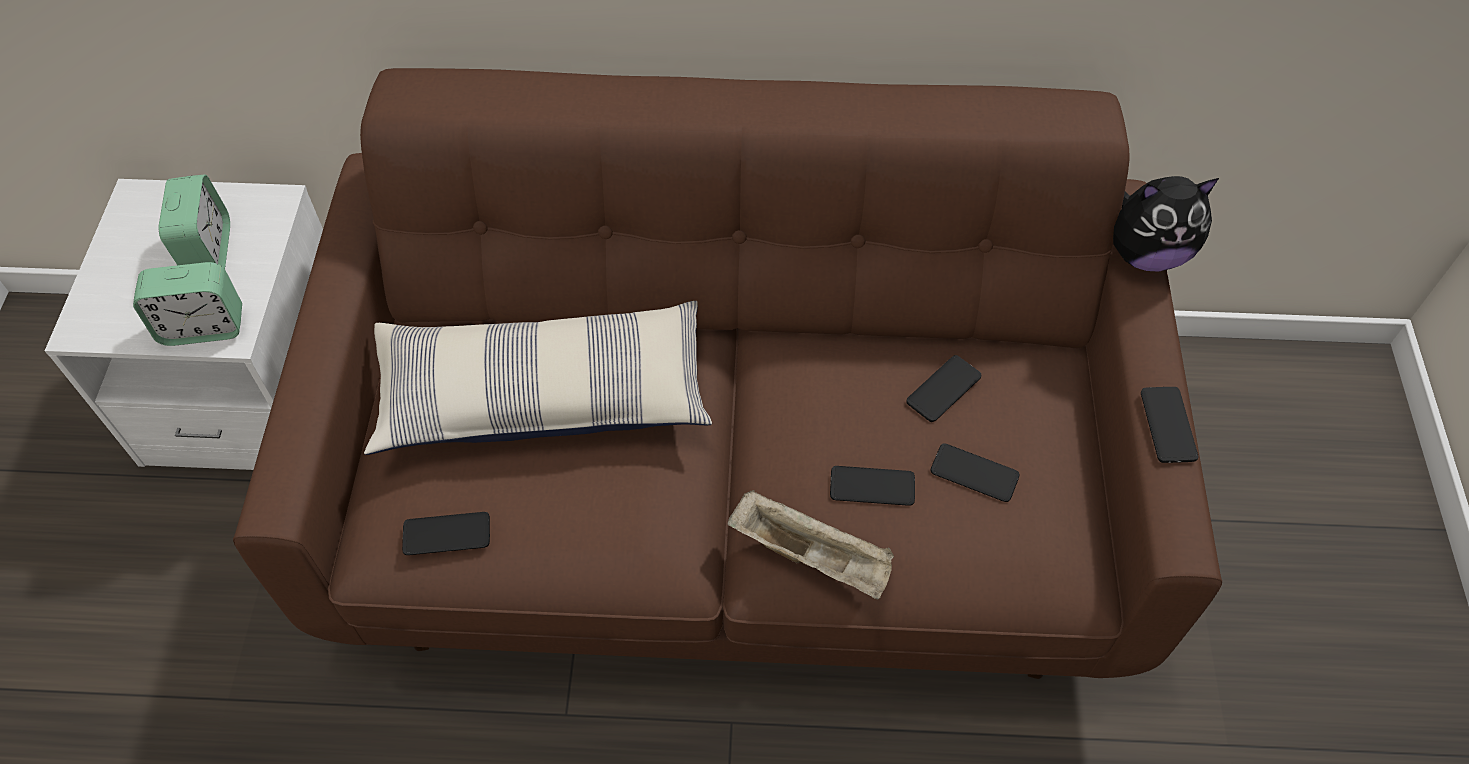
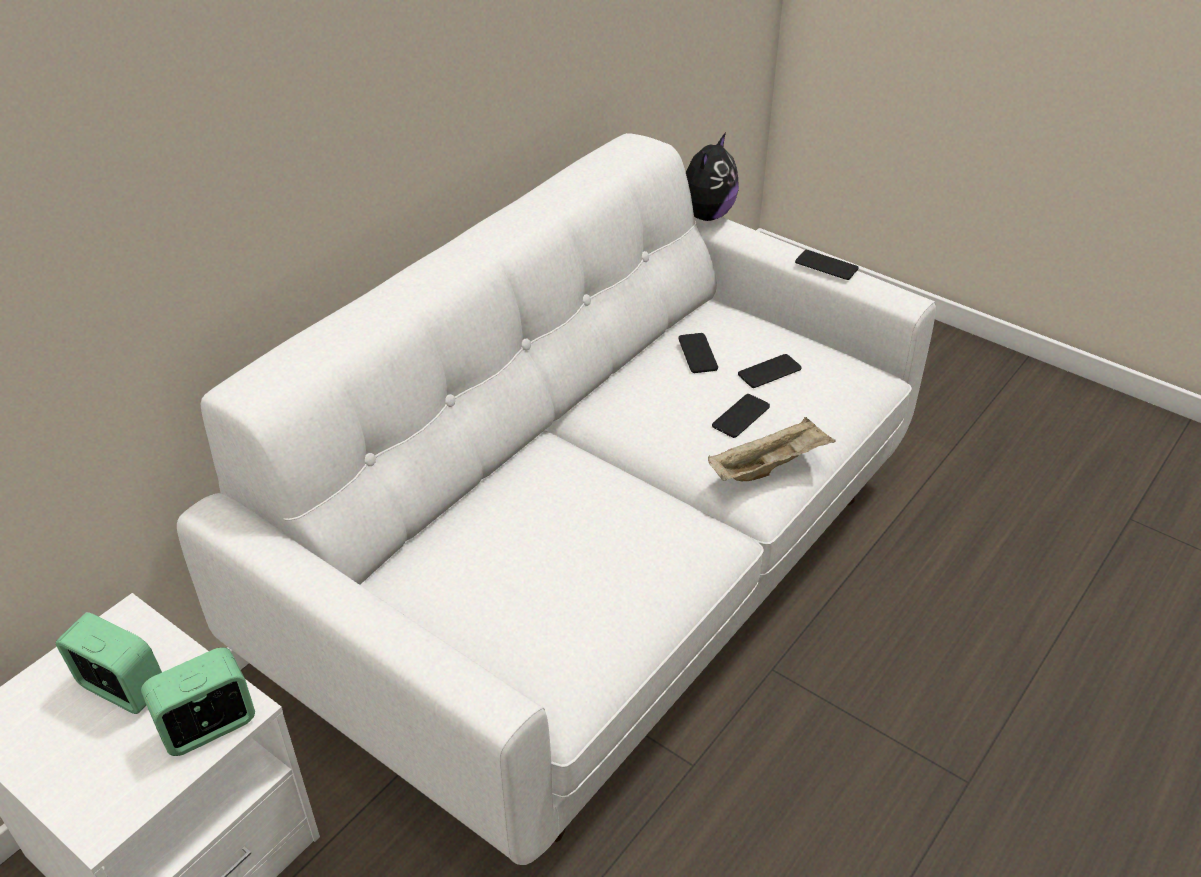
camera: 55 degrees left, 15 degrees down
(203, 327) = (209, 726): alarm clock -> alarm clock turned 150 degrees counterclockwise
(446, 534) = (587, 644): phone -> none
(543, 395) = (514, 536): pillow -> none
(736, 496) = (599, 574): brown sofa -> white sofa

